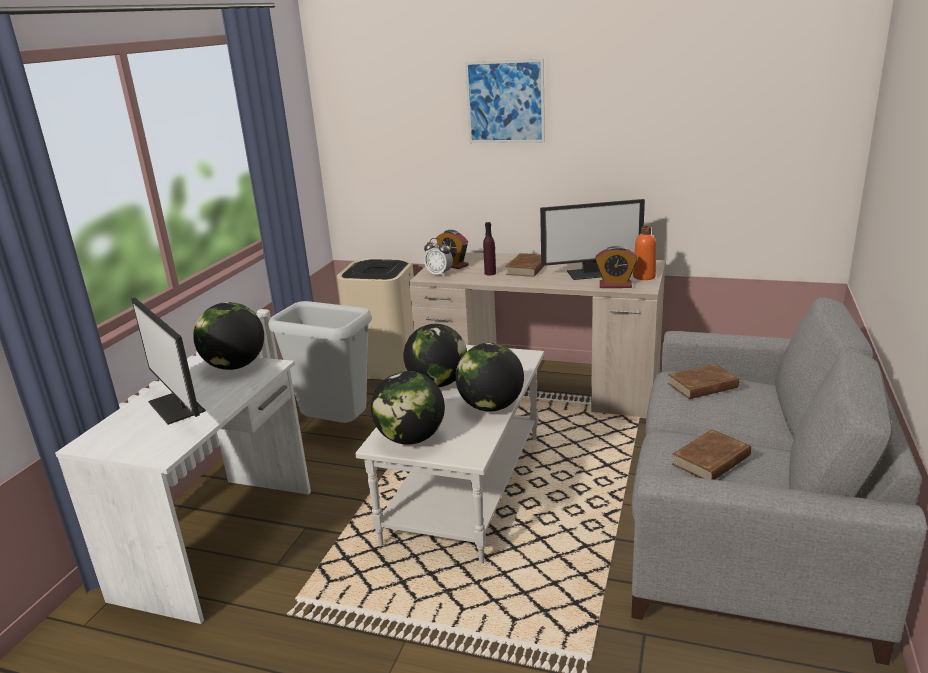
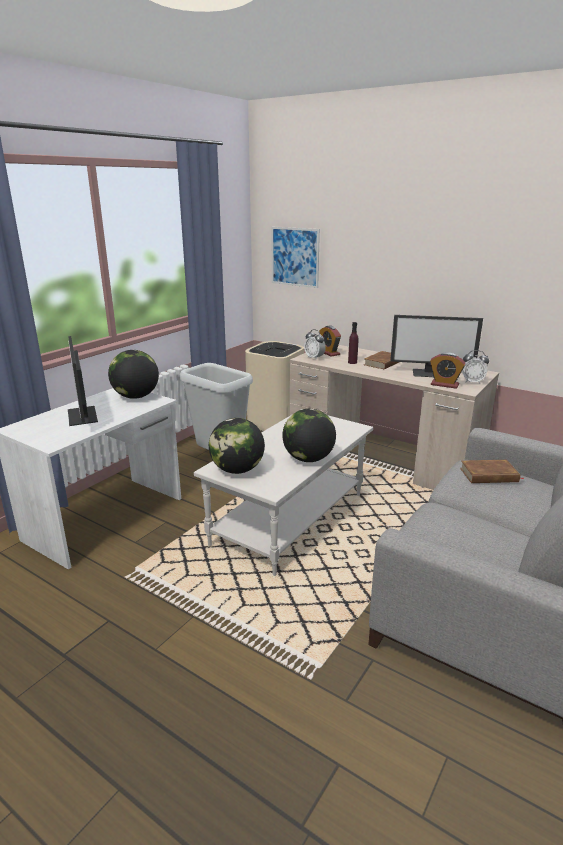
camera: 15 degrees right, 0 degrees up
(437, 383) = (279, 436): globe -> none
(505, 102) = (387, 230): picture -> picture (295, 257)
(644, 277) = (472, 382): orange bottle -> alarm clock
(712, 460) = (462, 533): brown book -> none

